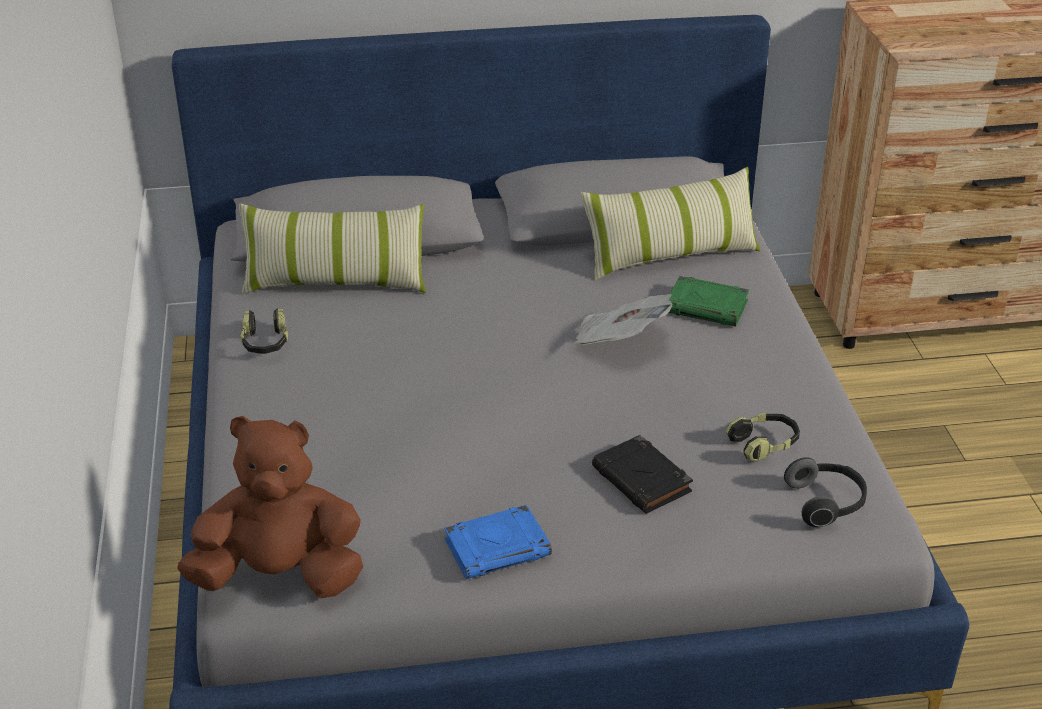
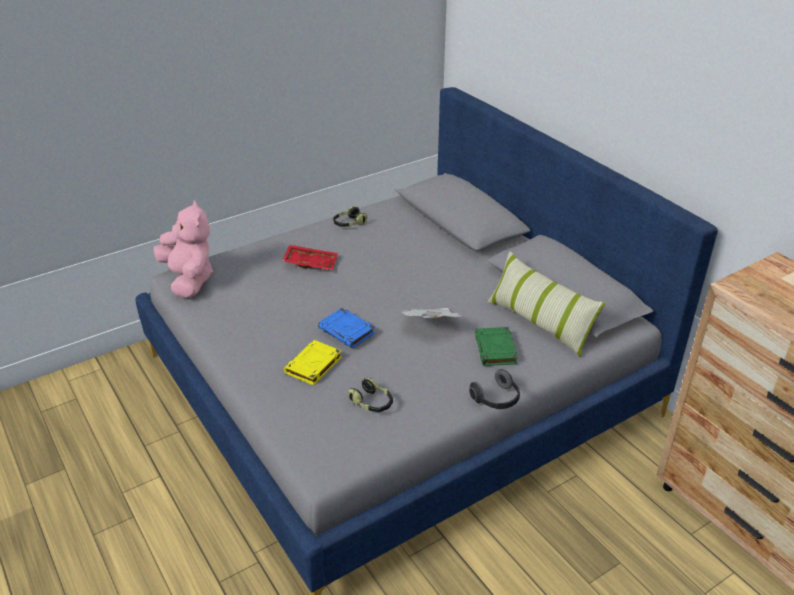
camera: 65 degrees right, 0 degrees up
(280, 575) = (189, 280): brown plush toy -> pink plush toy
(335, 282) = (414, 225): pillow -> none
(355, 413) = (311, 263): none -> red tray
(498, 547) = (234, 332): blue book -> blue book (347, 331)
(642, 480) = (313, 366): black book -> yellow book
(826, 503) = (331, 440): headphones -> headphones (496, 400)

